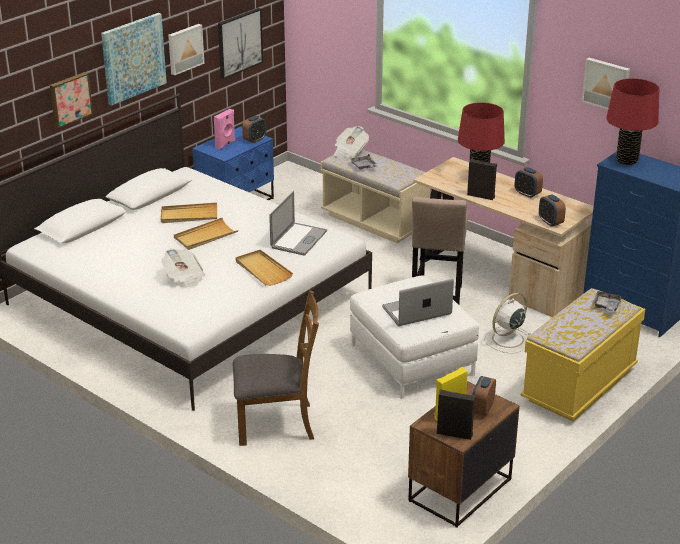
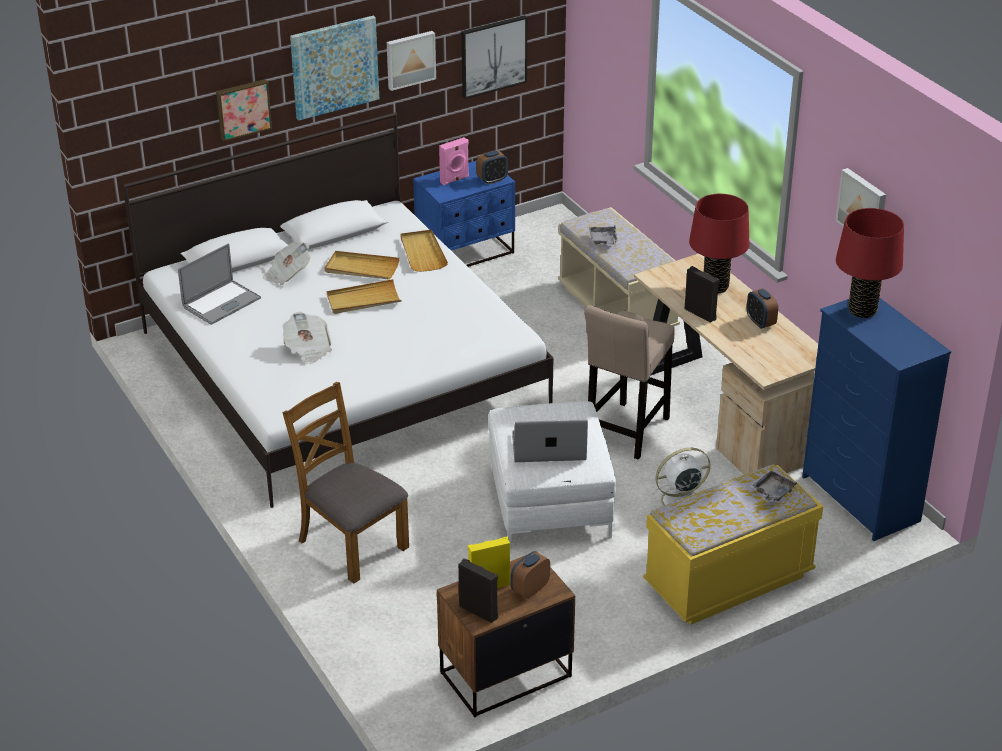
camera: 20 degrees right, 5 degrees up
(262, 270) = (401, 357): beige tray -> beige tray (422, 253)
(276, 423) = (351, 544): brown chair -> brown chair turned 150 degrees counterclockwise
(298, 239) = (466, 325): laptop -> laptop (221, 303)
(349, 151) = (599, 216): newspaper -> newspaper (287, 274)
(550, 222) = (761, 367): alarm clock -> none

